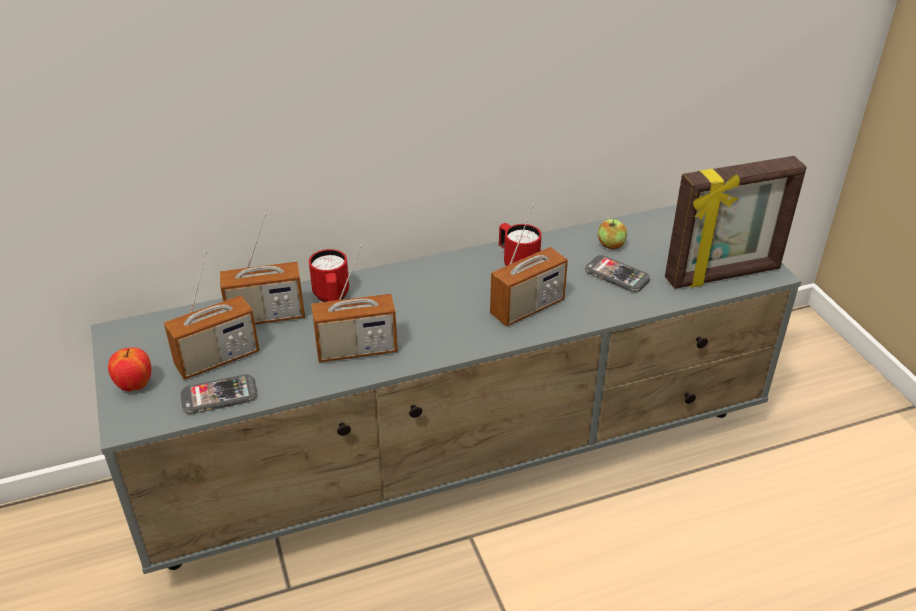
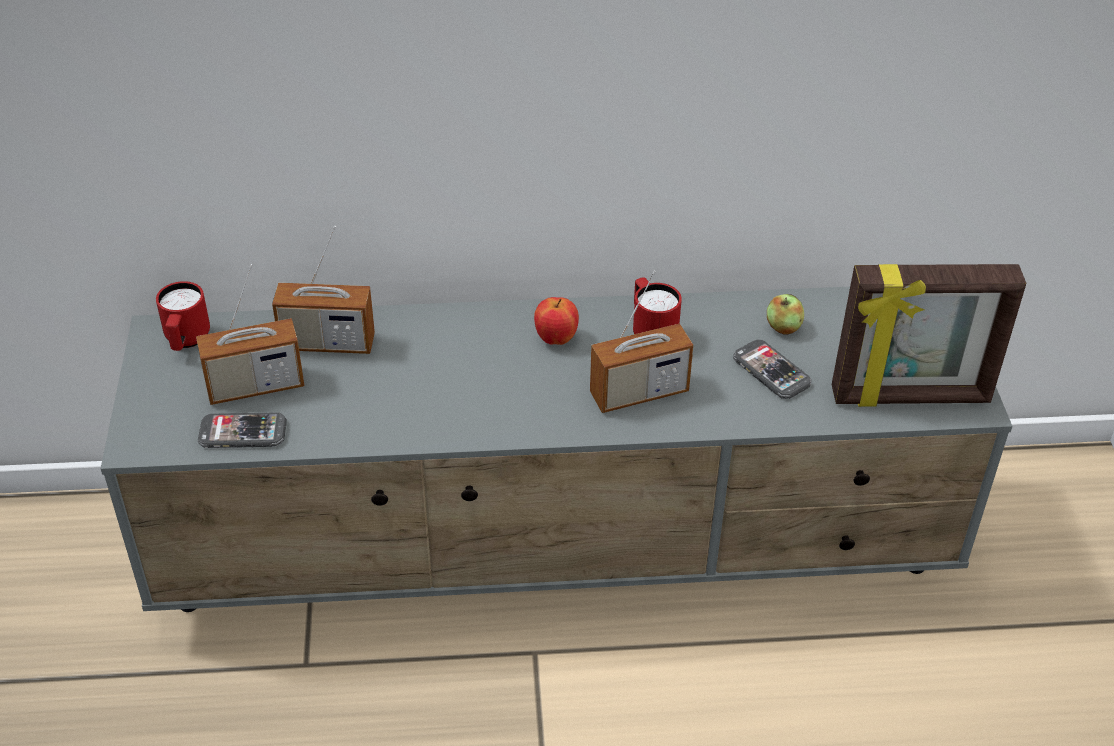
camera: 15 degrees right, 5 degrees up
(135, 385) = (157, 401): apple -> apple (556, 339)
(332, 298) = (411, 334): red mug -> red mug (186, 342)
(356, 350) = (415, 407): radio -> none

